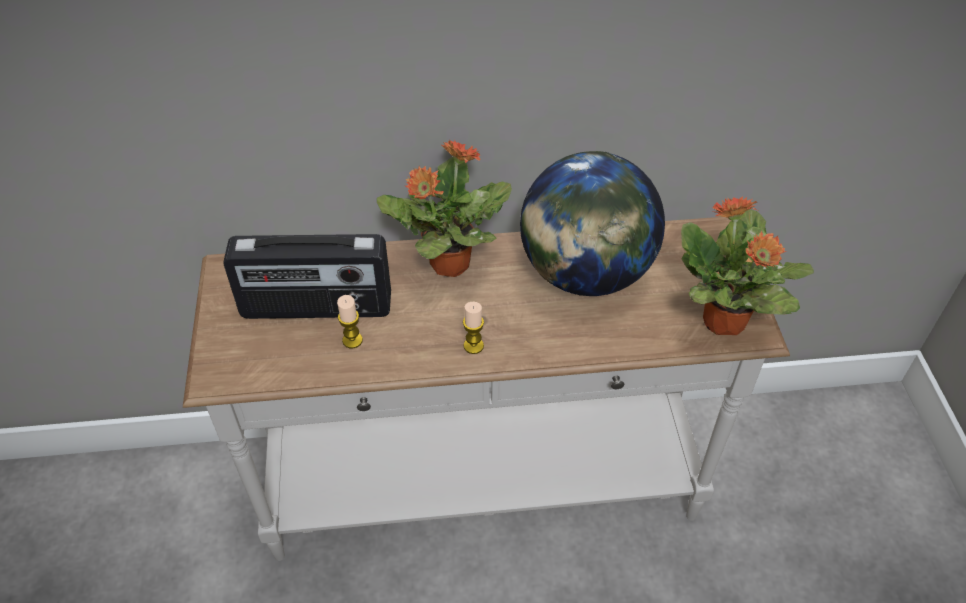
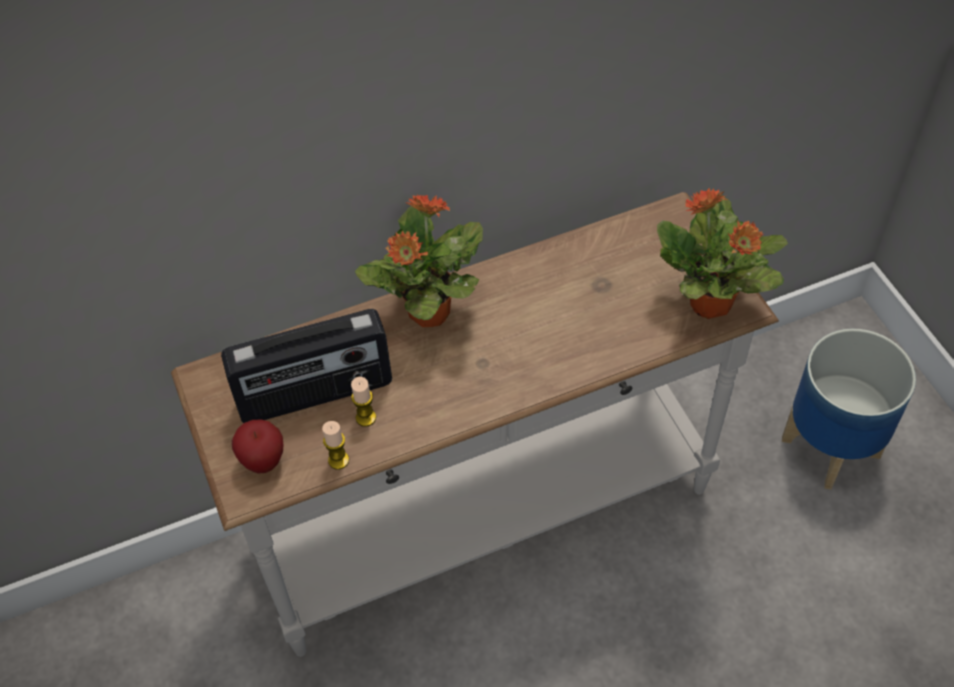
camera: 15 degrees left, 5 degrees up
(243, 354) = (263, 461): none -> apple
(473, 346) = (485, 391): candle -> candle (338, 460)
(585, 274) = (565, 289): globe -> none
(830, 513) = (829, 448): none -> planter

